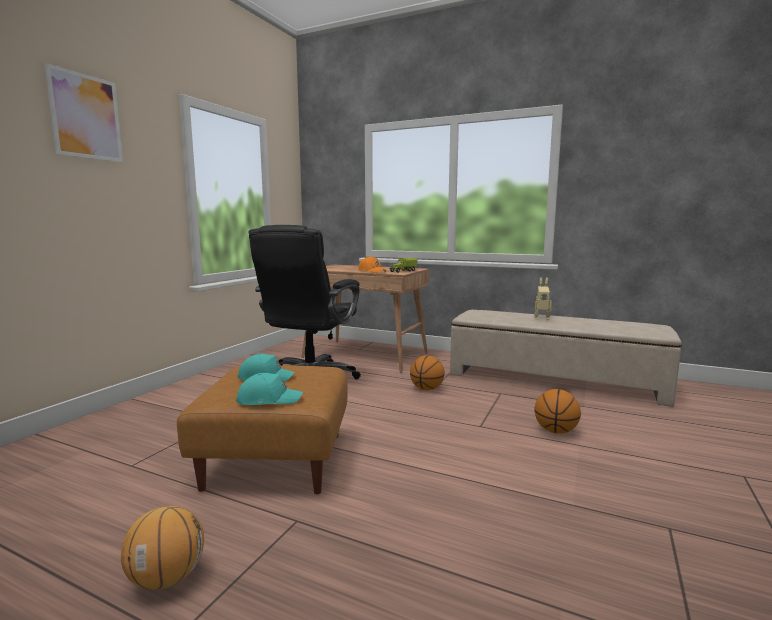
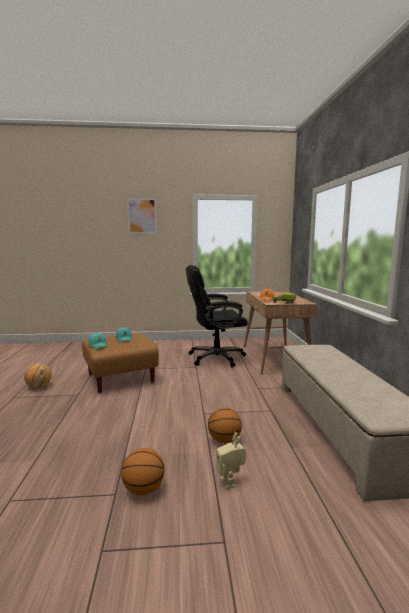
camera: 60 degrees right, 0 degrees up
(427, 389) = (243, 387): basketball -> basketball (143, 489)
(541, 318) = (340, 366): toy robot -> toy robot (230, 481)

